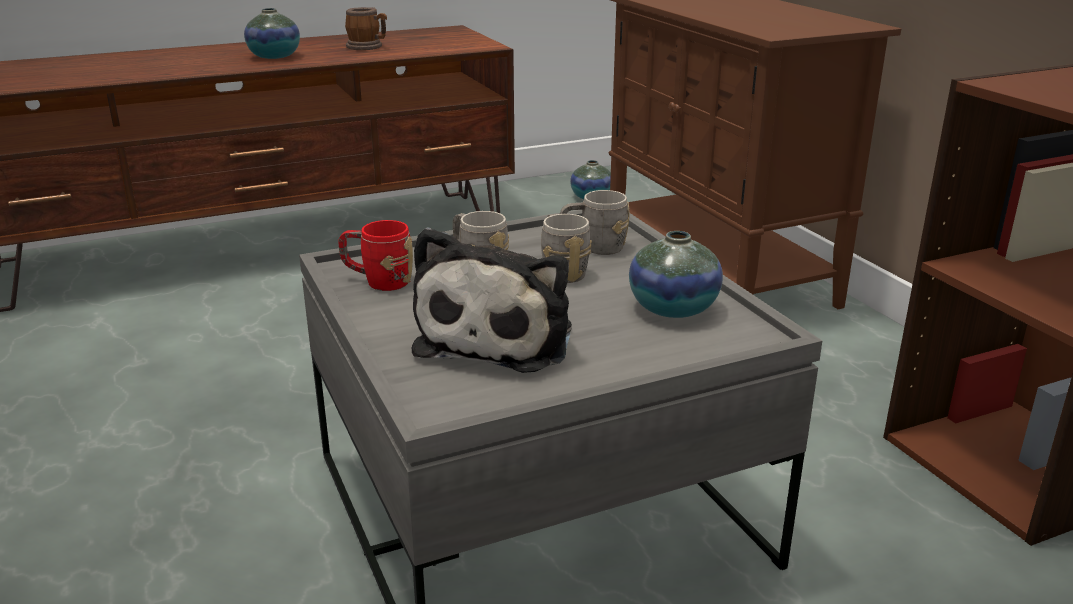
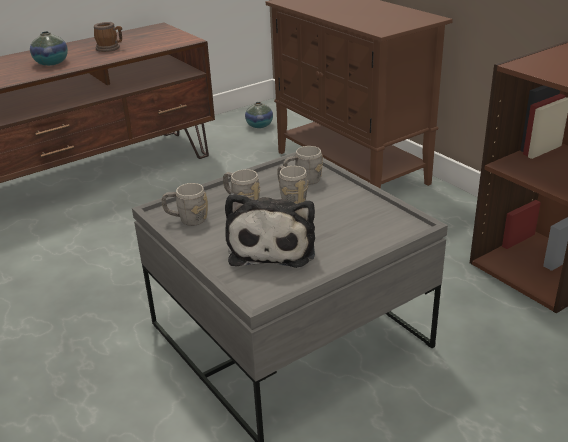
camera: 10 degrees left, 5 degrees up
(378, 281) = (187, 220): red mug -> grey mug
(673, 308) = (361, 215): vase -> none

